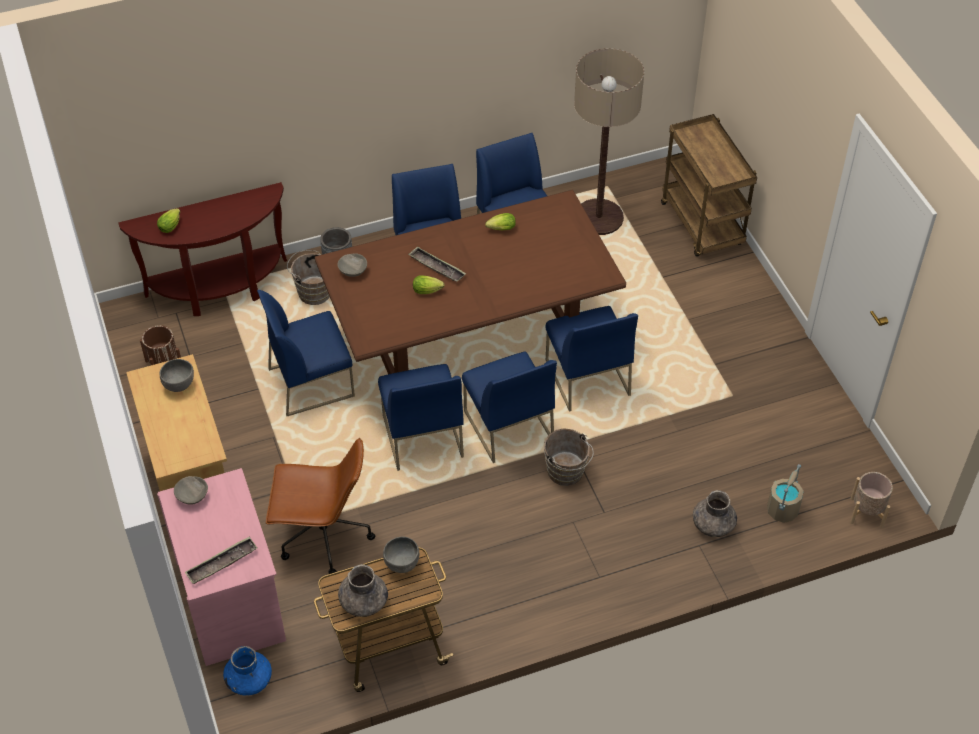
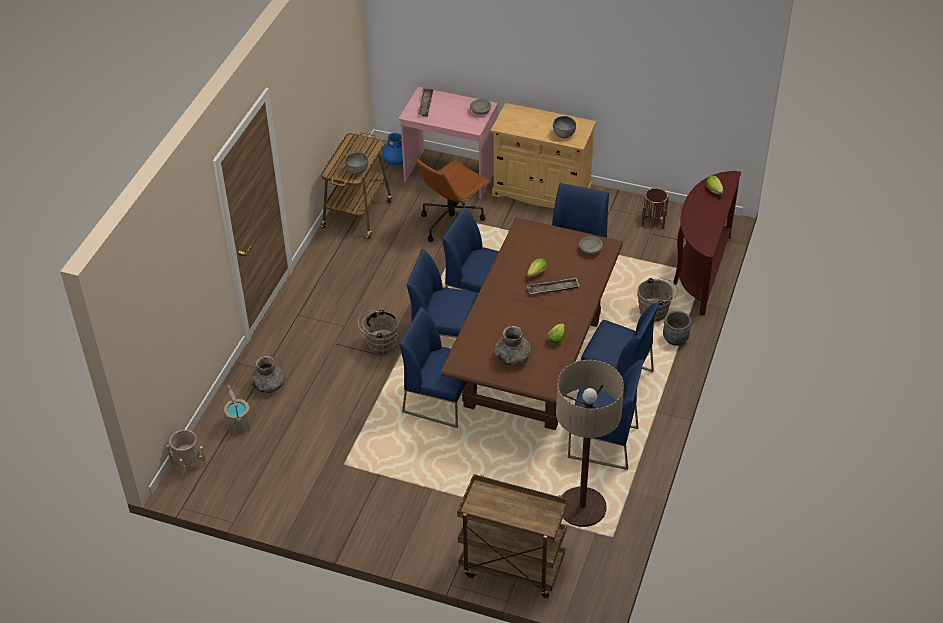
camera: 130 degrees right, 5 degrees down
(363, 602) = (352, 149): grey vase -> grey vase (512, 357)

